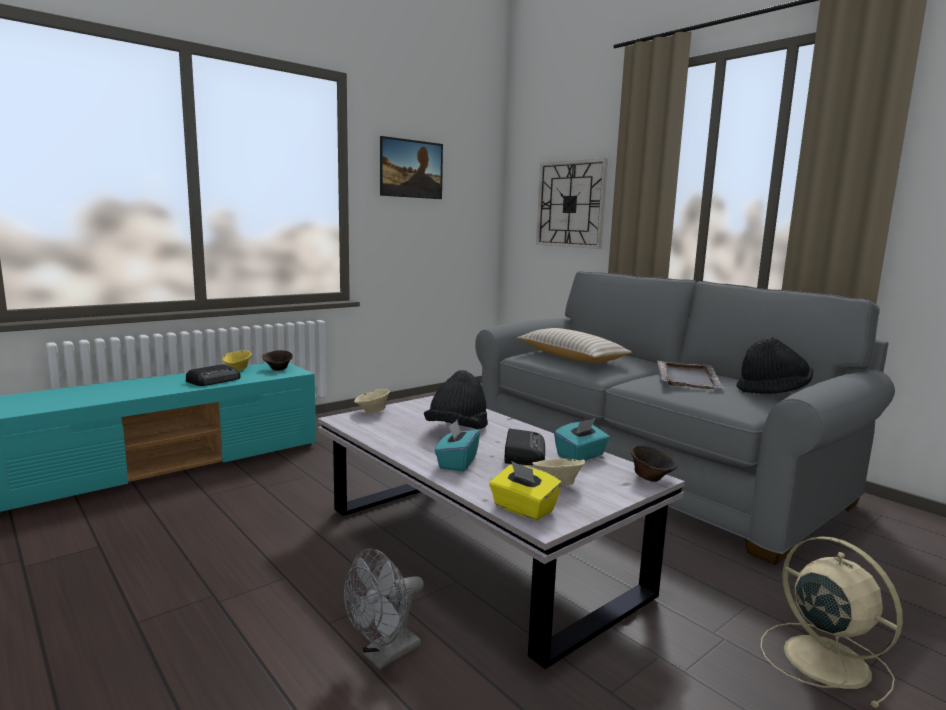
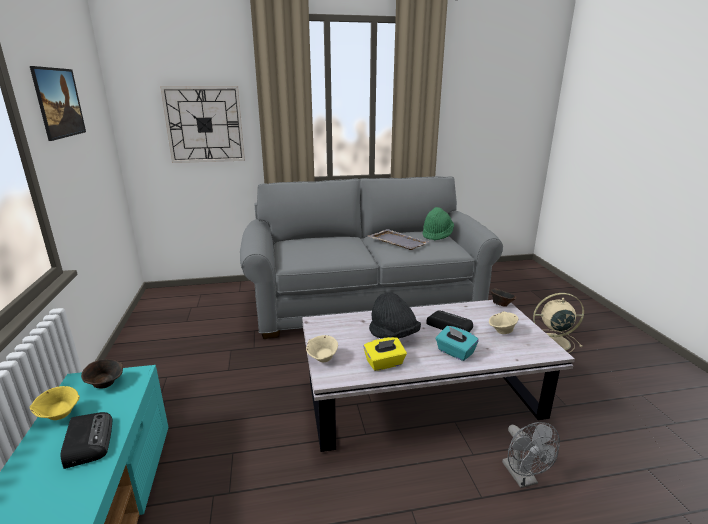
camera: 60 degrees left, 10 degrees up
(523, 509) = (532, 351): yellow tissue box -> yellow tissue box (384, 363)
(571, 357) = (320, 252): beige pillow -> none
(581, 456) = (462, 311): turquoise tissue box -> none
(772, 391) = (437, 235): black hat -> green hat

